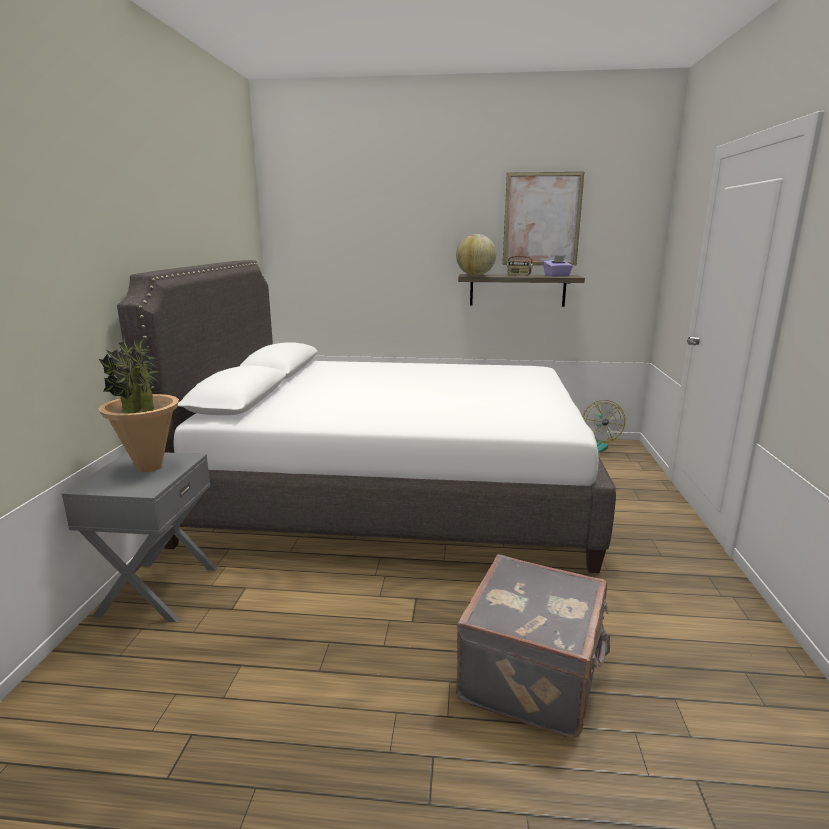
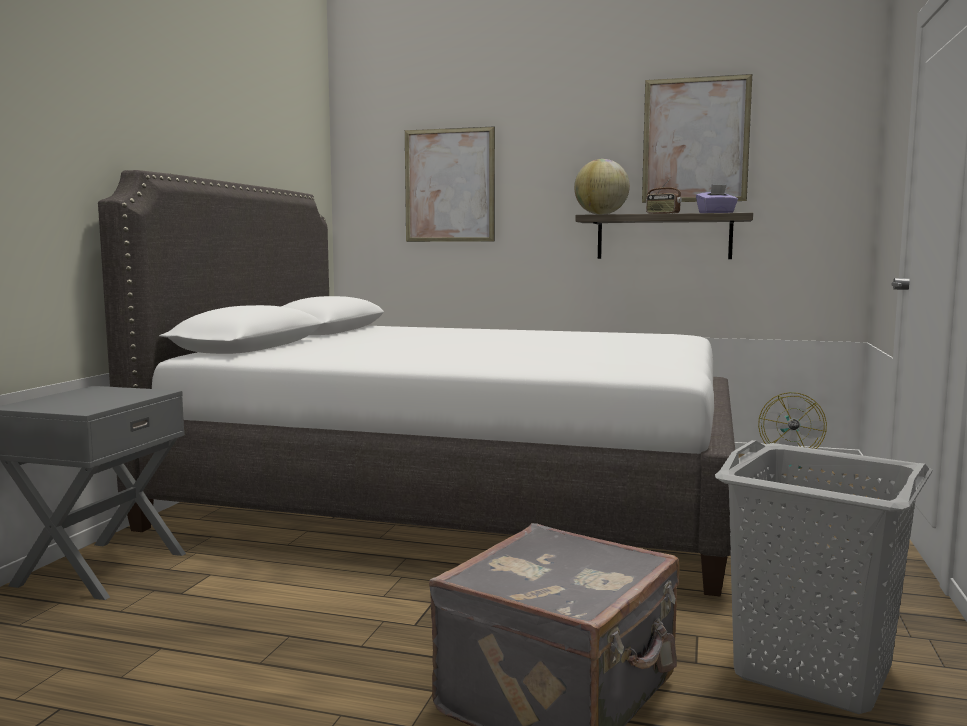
camera: 10 degrees right, 10 degrees down
(149, 468) = (104, 396): potted plant -> none
(357, 248) = (449, 185): none -> picture
(676, 633) = (813, 671): none -> grey laundry basket

